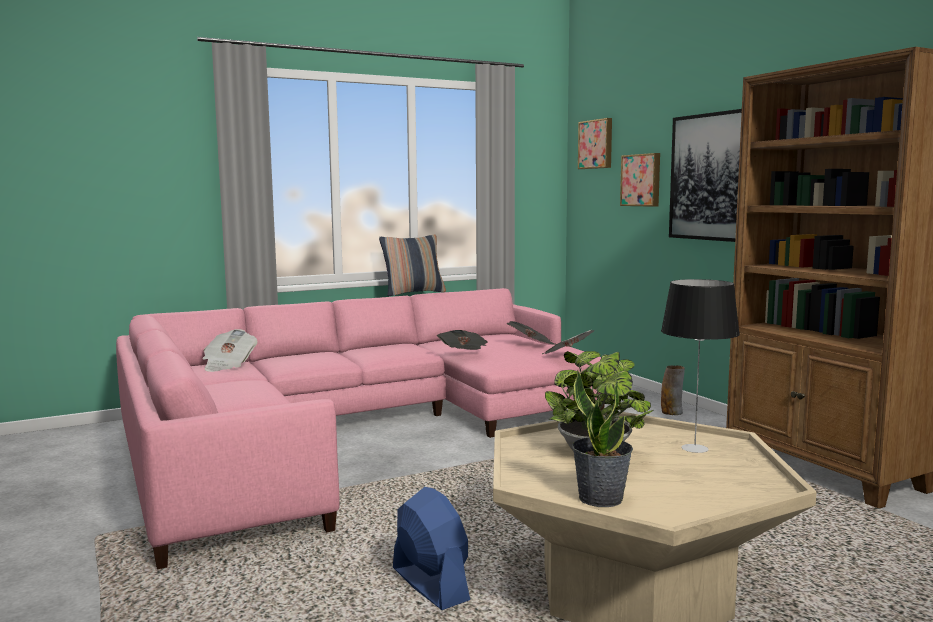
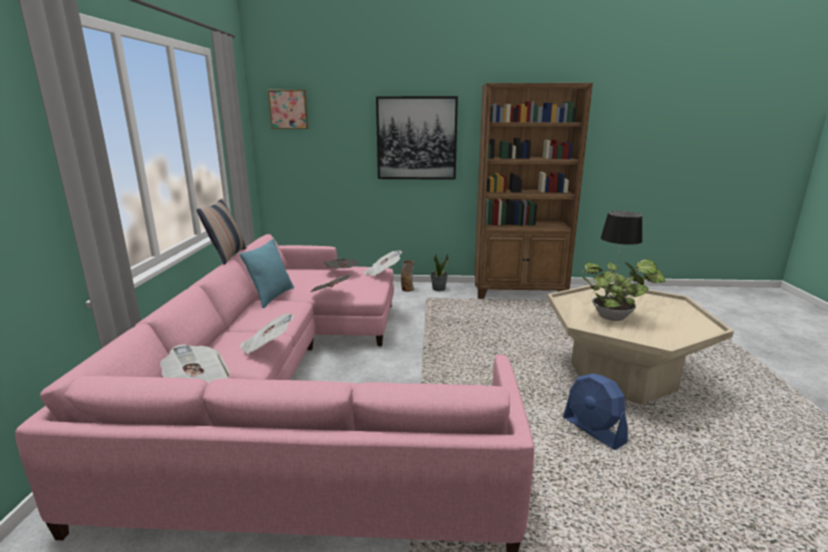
camera: 60 degrees left, 10 degrees up
(314, 363) = (267, 346): none -> newspaper
(425, 344) = (272, 297): none -> turquoise pillow
(429, 585) = (593, 430): blue fan -> blue fan turned 120 degrees counterclockwise
(600, 498) = (679, 333): potted plant -> potted plant (438, 288)
(641, 180) = (344, 139): picture -> none

